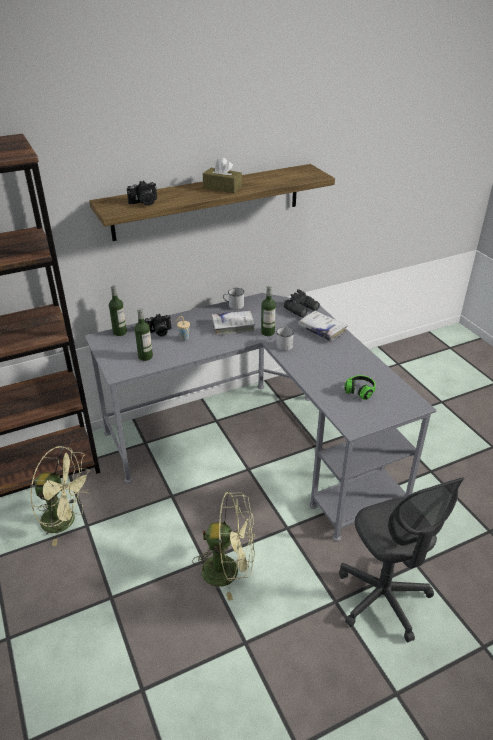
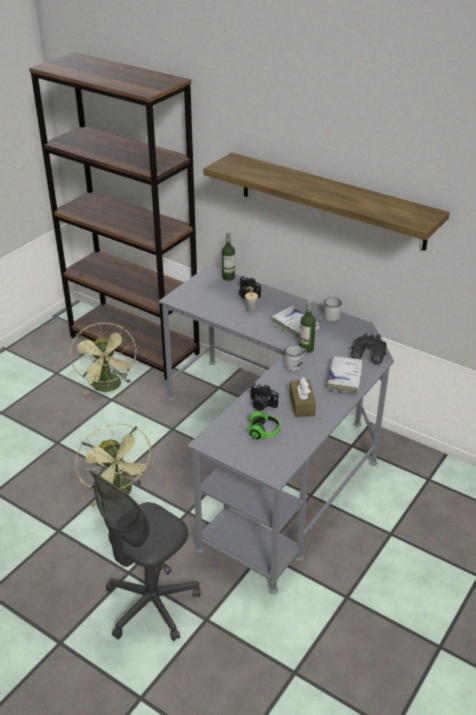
camera: 60 degrees right, 0 degrees up
(144, 203) = (250, 172): camera -> camera (261, 404)
(145, 356) = (207, 302): bottle -> none
(222, 187) = (324, 190): brown tissue box -> brown tissue box (301, 404)

